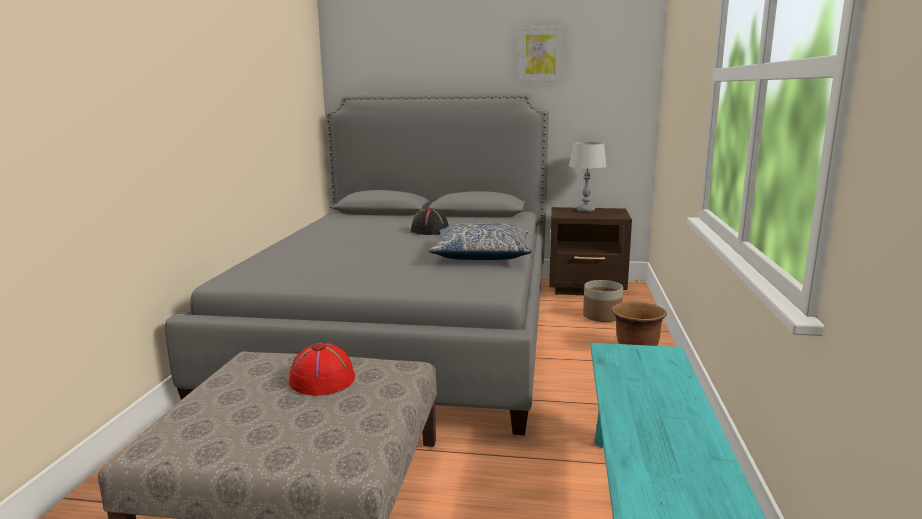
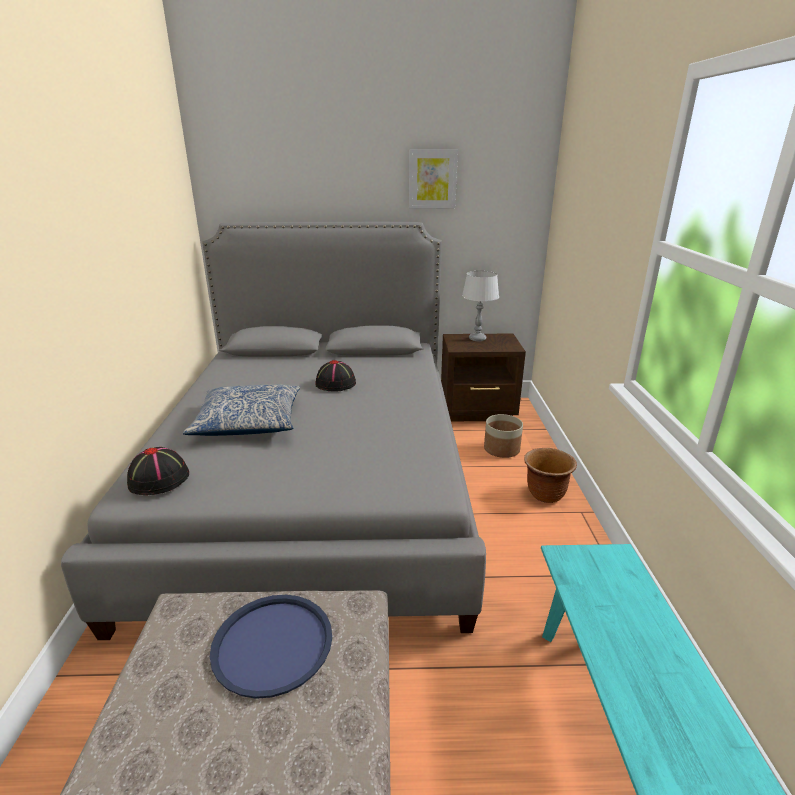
camera: 10 degrees left, 10 degrees up
(254, 271) = (159, 479): none -> black hat
(322, 379) = (272, 644): red hat -> blue tray
(481, 255) = (402, 425): pillow -> pillow (248, 422)

